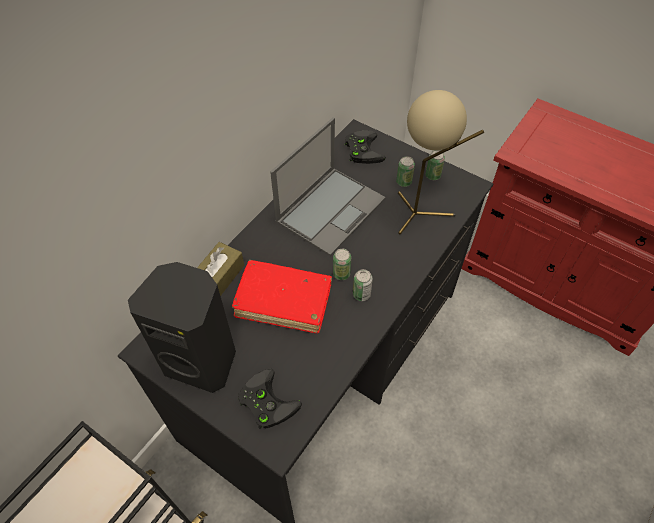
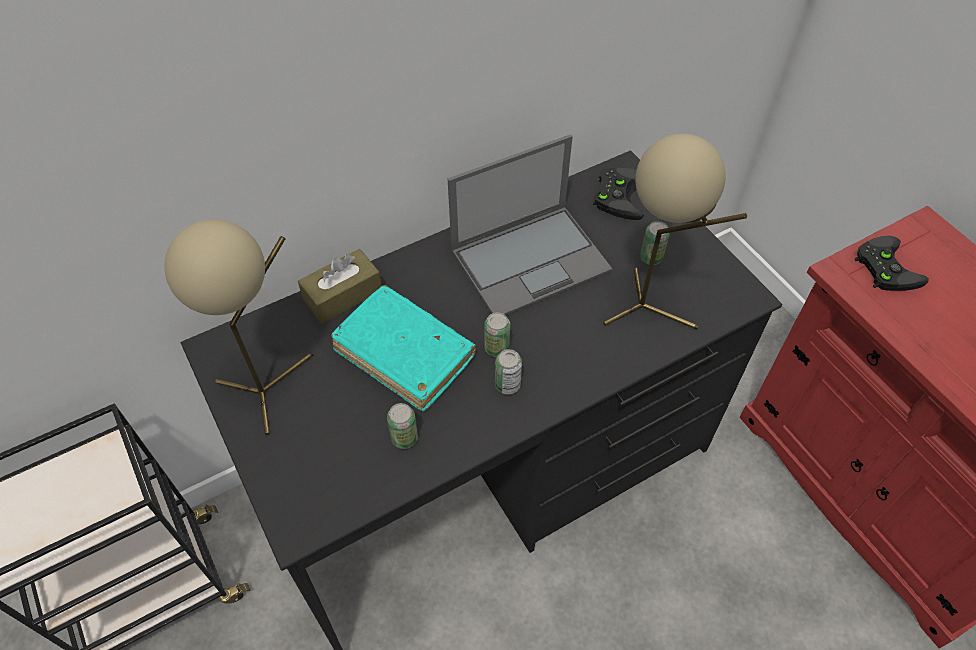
camera: 25 degrees right, 0 degrees up
(202, 360) = (269, 387): black speaker -> beige table lamp
(265, 401) = (312, 468): black game controller -> black game controller (884, 267)
(283, 301) = (404, 354): red book -> turquoise book
(432, 175) = (697, 263): can -> can (404, 438)

